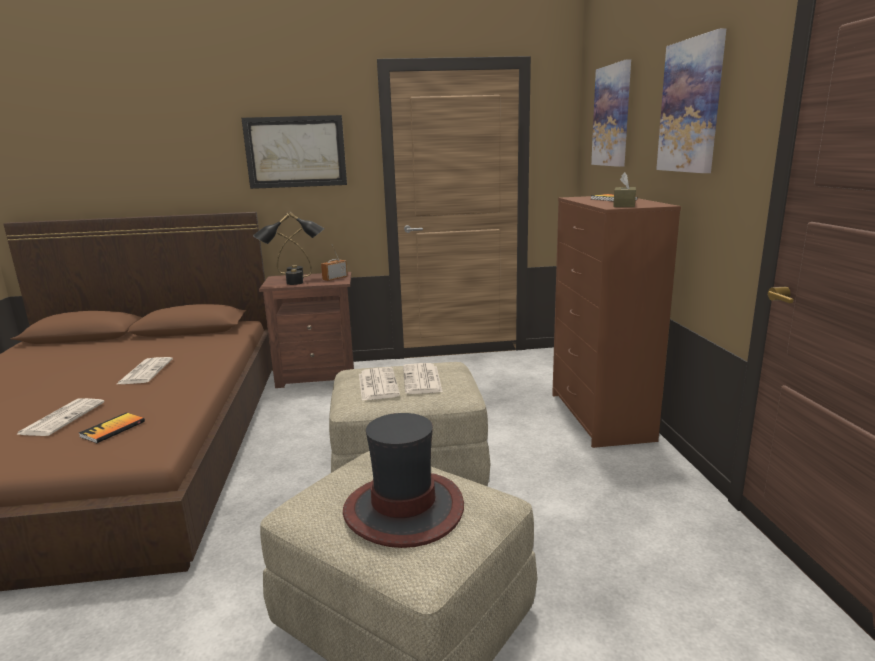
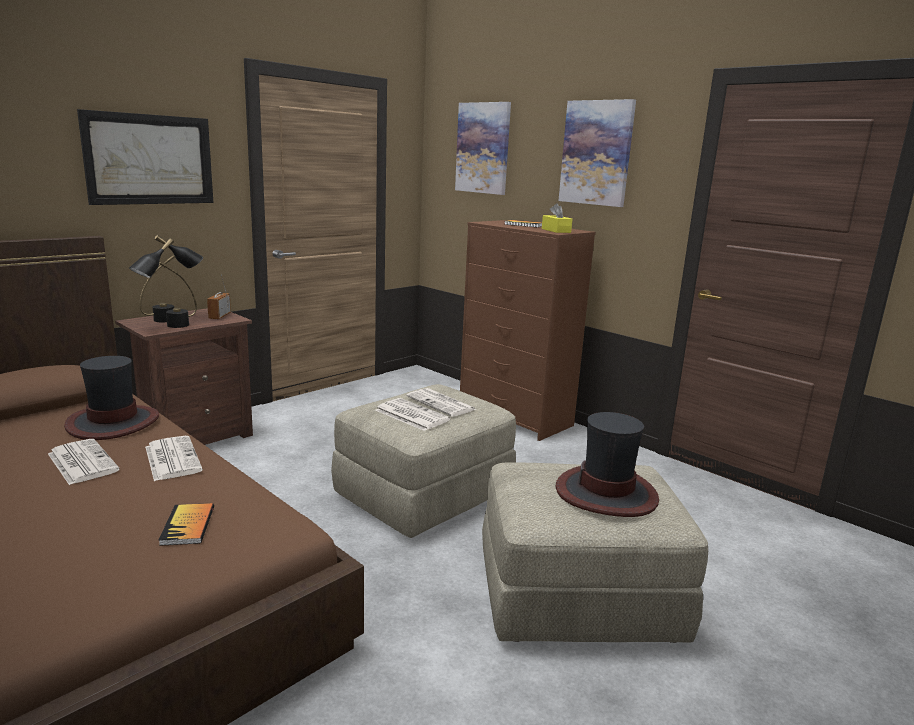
camera: 40 degrees left, 0 degrees up
(62, 417) = (77, 536): newspaper -> newspaper (172, 458)
(204, 349) = (113, 423): none -> hat
(624, 205) = (556, 230): brown tissue box -> yellow tissue box

